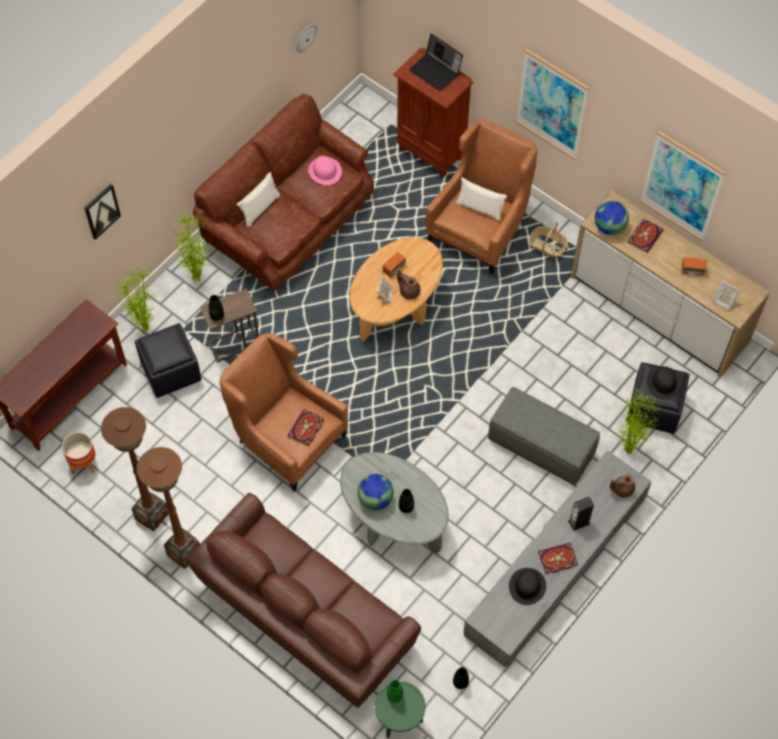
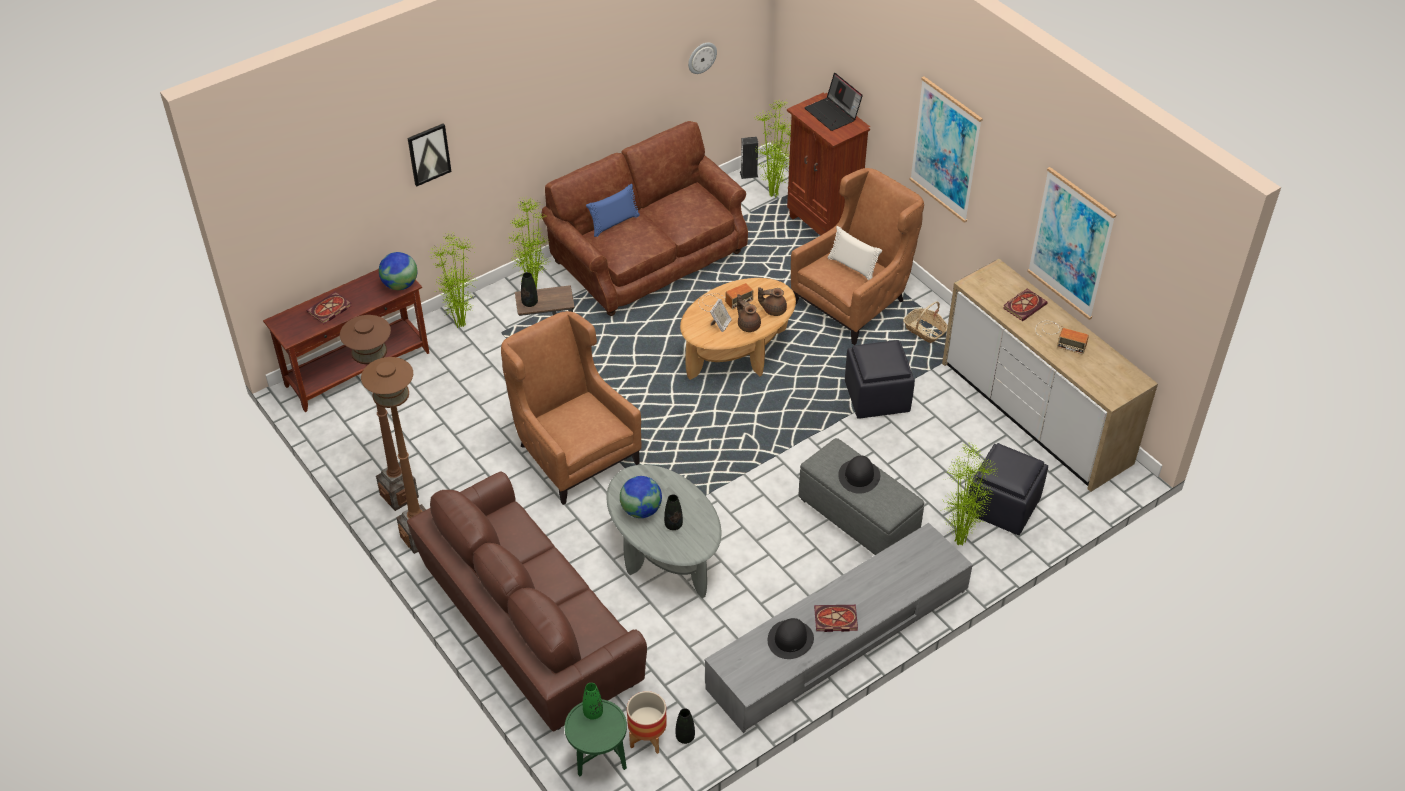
camera: 15 degrees right, 15 degrees down
(84, 464) = (347, 433): planter -> planter (647, 738)
(170, 370) = (472, 367): black ottoman -> black ottoman (876, 397)
(260, 208) = (614, 223): white pillow -> blue pillow
(306, 429) = (589, 430): book -> book (329, 310)
(325, 171) = (694, 203): pink hat -> none
(378, 126) = (773, 194): none -> potted plant
(579, 522) = (872, 587): speaker -> speaker (749, 174)
(609, 227) = (986, 291): globe -> globe (400, 285)
(621, 489) = (934, 564): brown teapot -> brown teapot (773, 310)
(663, 382) = (1013, 465): black hat -> black hat (859, 476)
(723, 301) = (1099, 382): picture frame -> none

